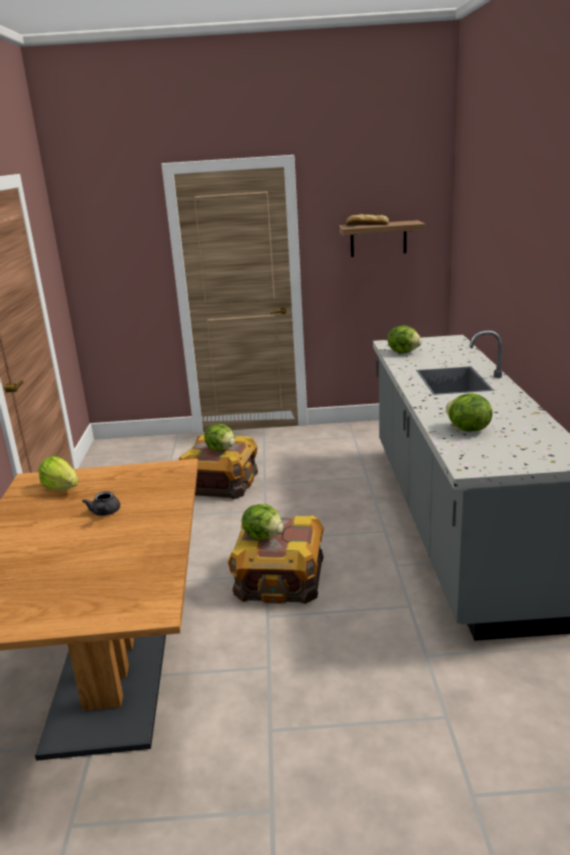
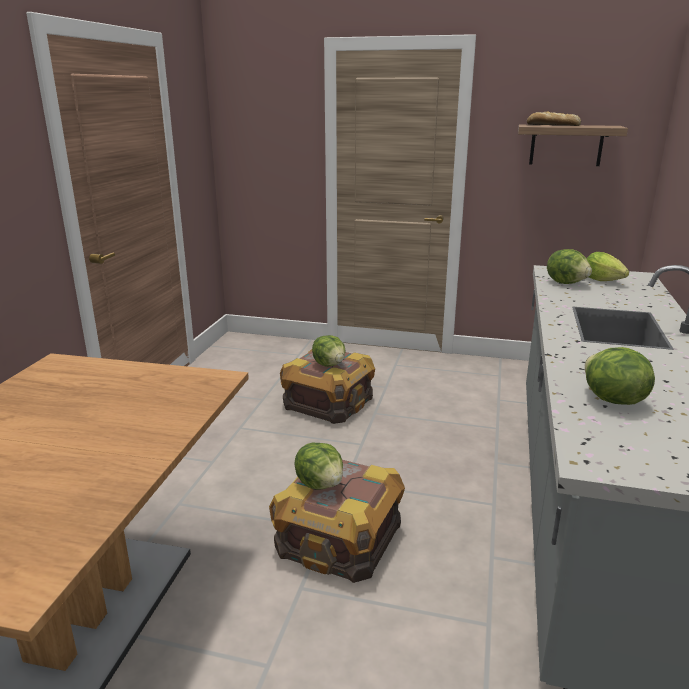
camera: 15 degrees right, 0 degrees up
(62, 488) = (76, 379): lettuce -> lettuce (602, 280)
(105, 513) = (91, 421): grey teapot -> none

